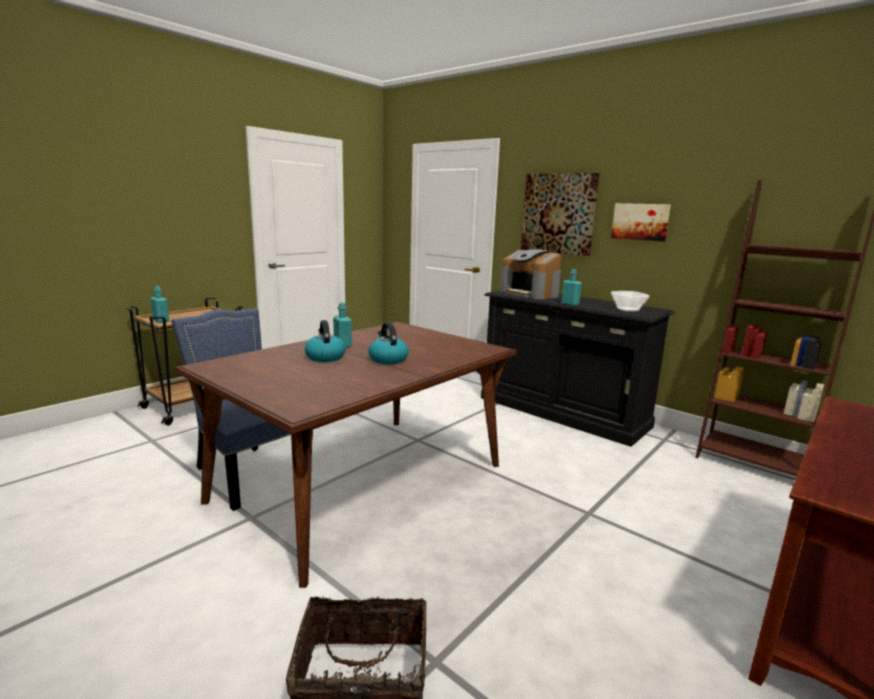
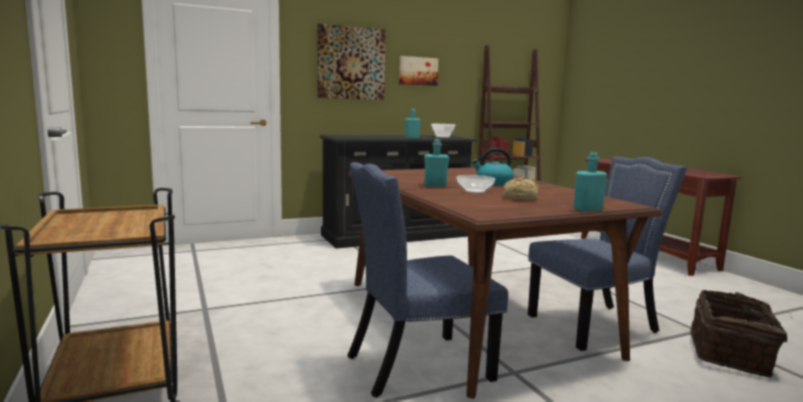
camera: 65 degrees left, 5 degrees down
(161, 321) = (101, 236): turquoise bottle -> turquoise bottle (588, 209)
(300, 371) = (521, 198): none -> bread
(325, 357) = (475, 191): kettle -> bowl
(388, 557) = (591, 325): none -> blue chair
(530, 293) = (357, 136): coffee machine -> none

